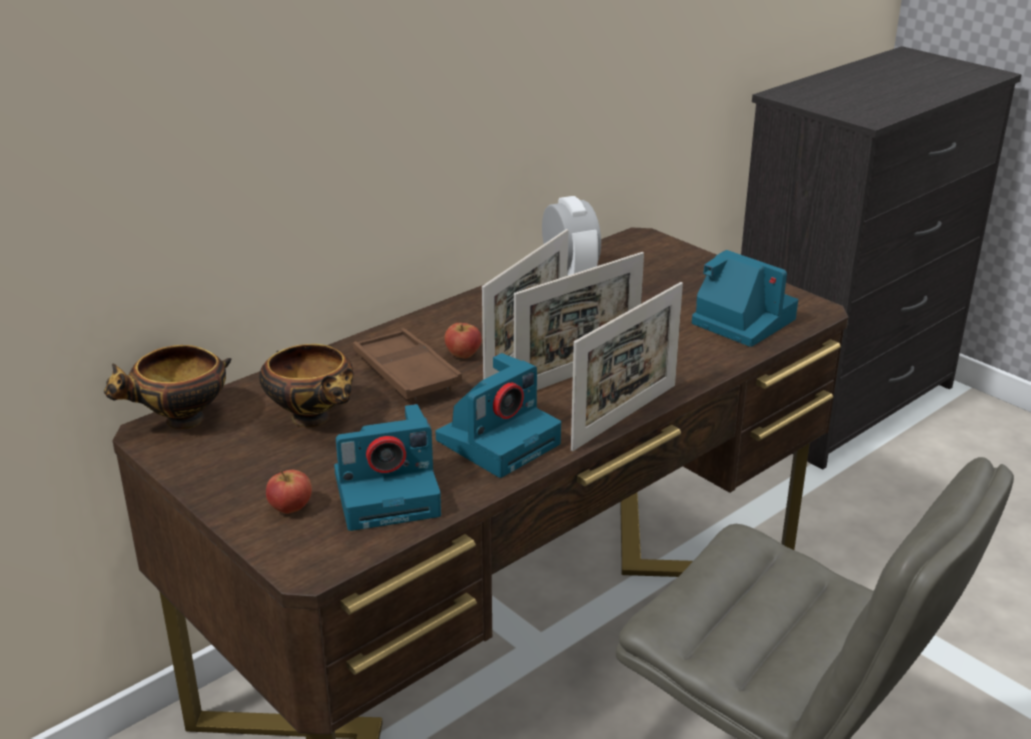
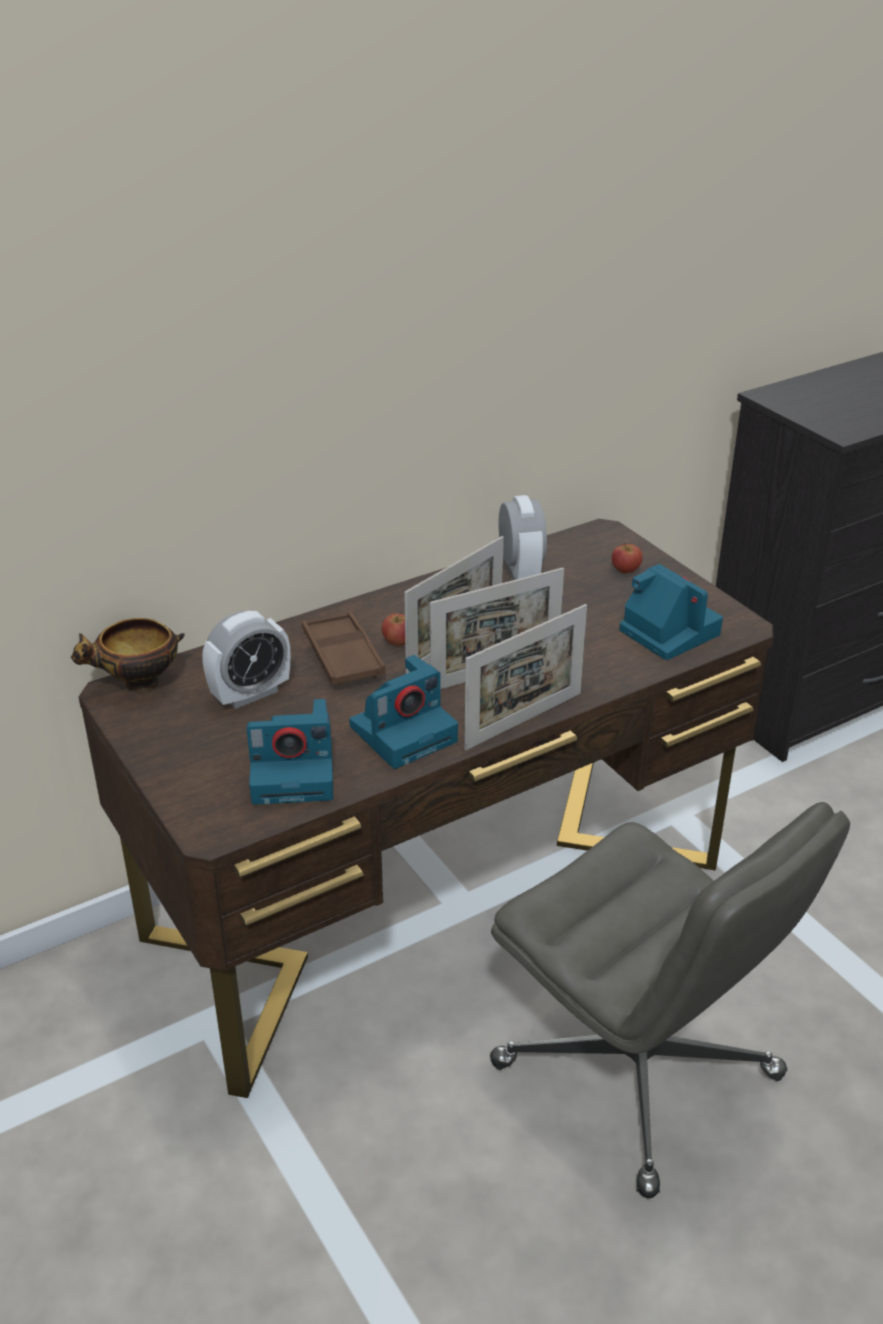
camera: 10 degrees right, 5 degrees up
(291, 508) = (209, 778): apple -> apple (625, 571)
(314, 419) = (250, 694): bowl -> alarm clock

